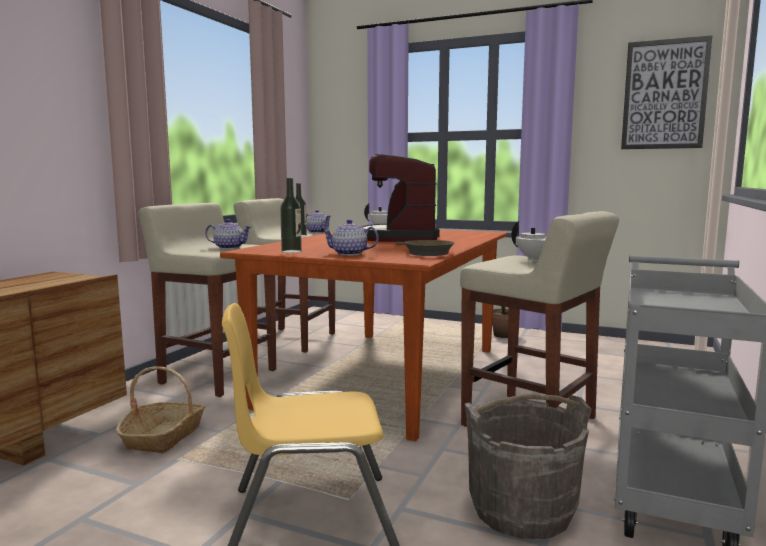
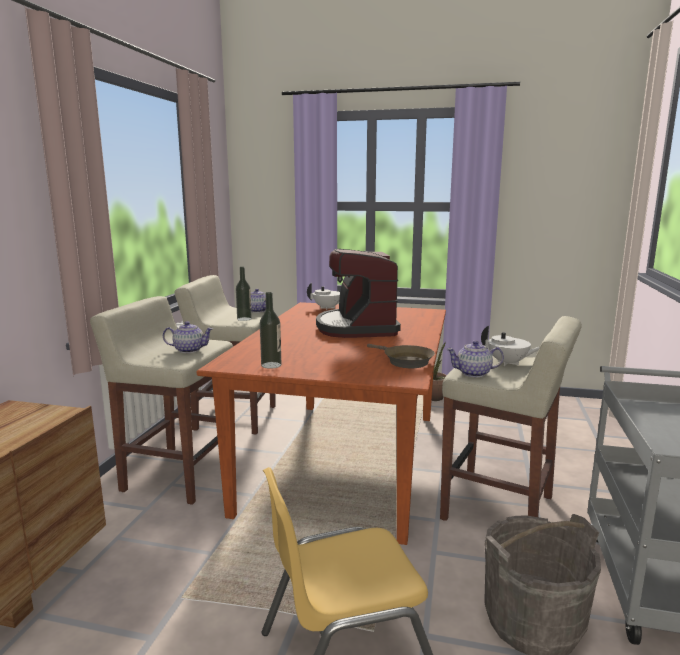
camera: 10 degrees left, 5 degrees up
(164, 436) = (154, 566): basket -> none
(350, 254) = (333, 367): teapot -> teapot (474, 373)
(664, 95) = (581, 175): picture -> none

